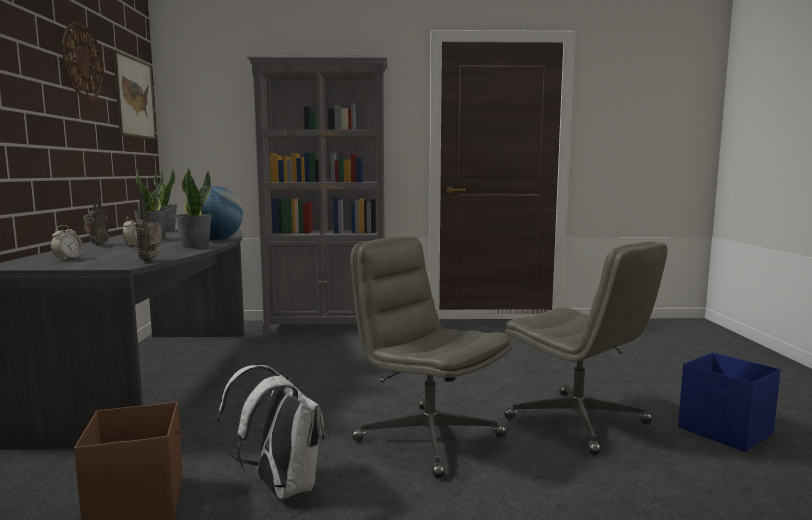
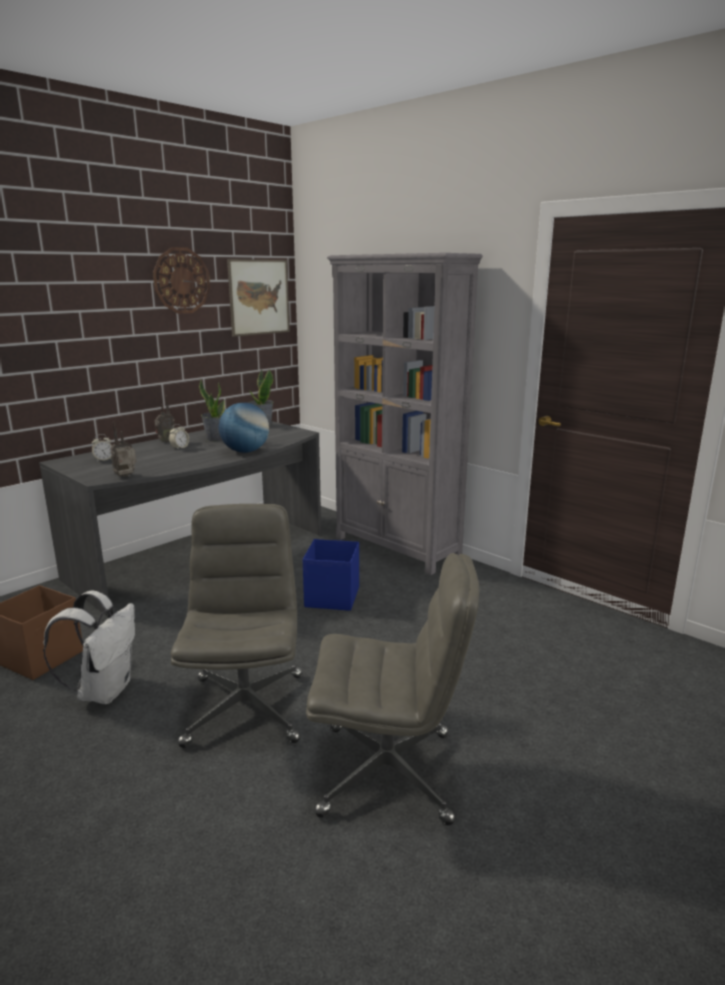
camera: 45 degrees right, 10 degrees up
(195, 246) = (203, 460): potted plant -> none
(579, 421) = (389, 772): grey office chair -> grey office chair turned 90 degrees counterclockwise
(726, 432) = (516, 896): blue storage box -> blue storage box (331, 597)

